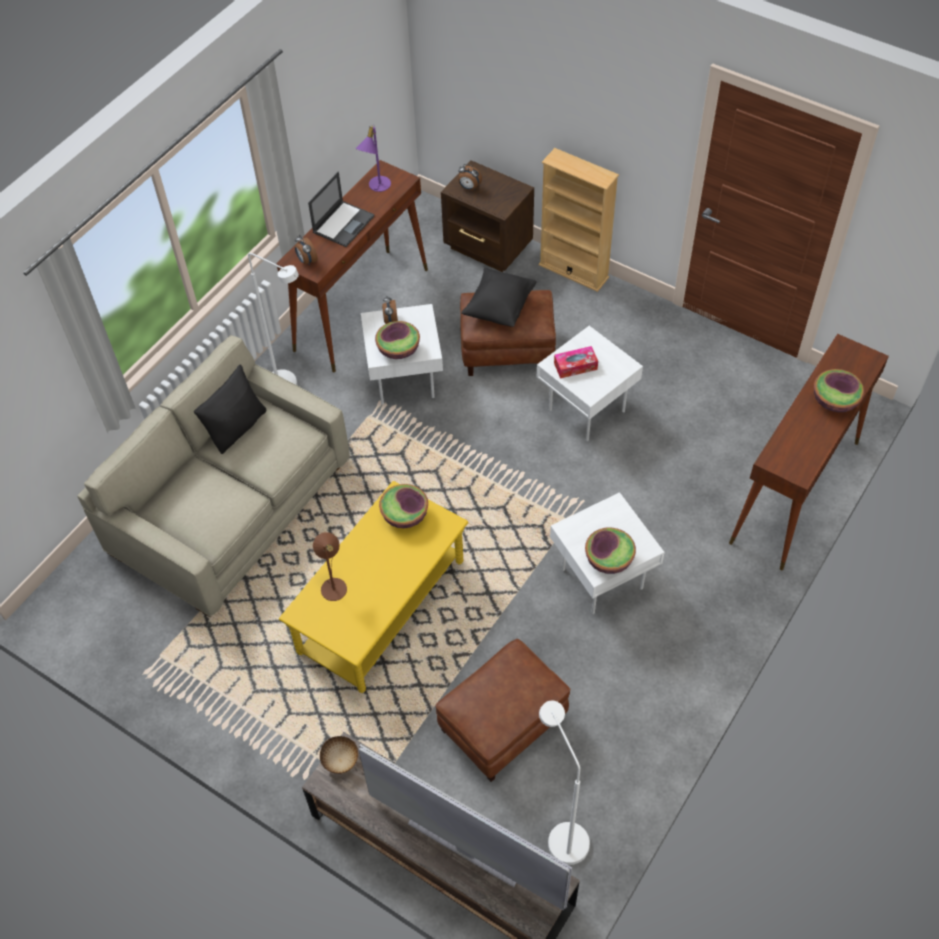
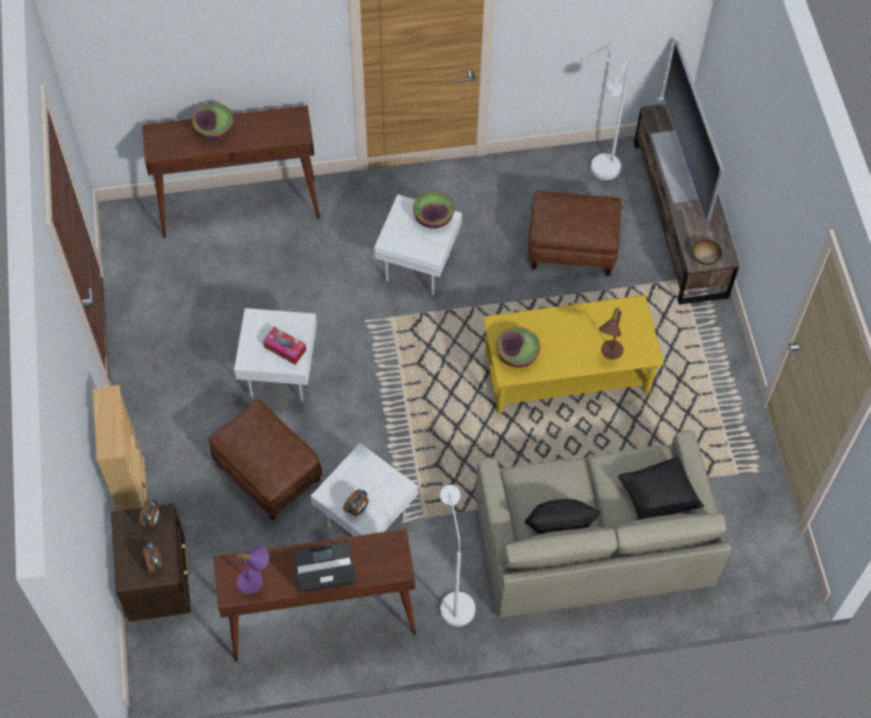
camera: 135 degrees left, 5 degrees up
(306, 261) = (391, 558): alarm clock -> alarm clock (152, 520)
(398, 350) = (380, 478): bowl -> none
(499, 308) = (263, 455): black pillow -> black pillow (657, 499)

